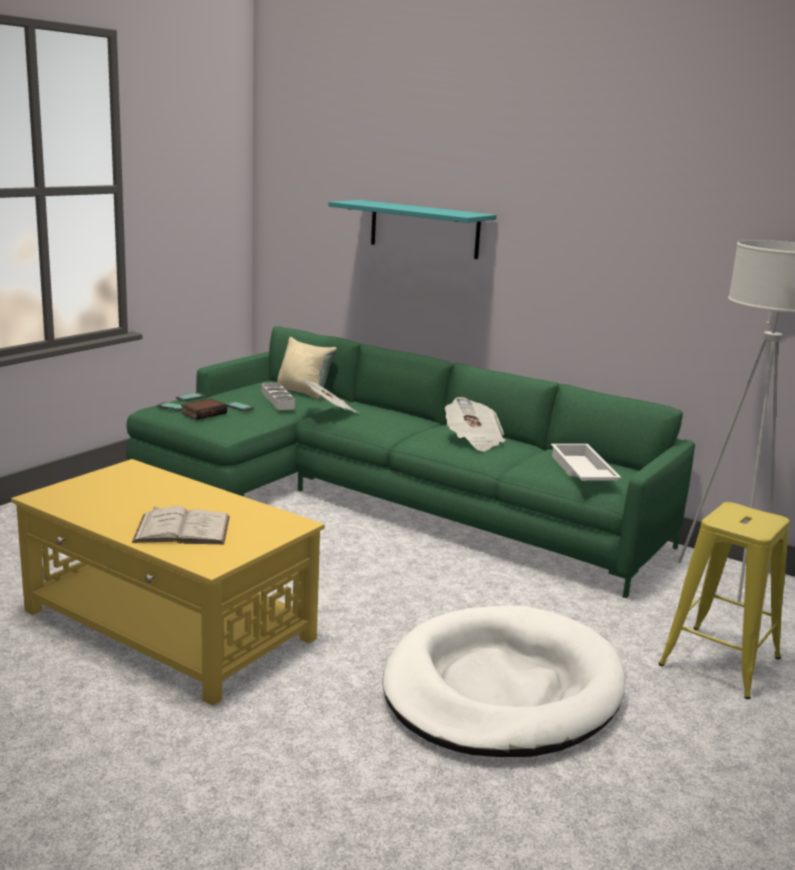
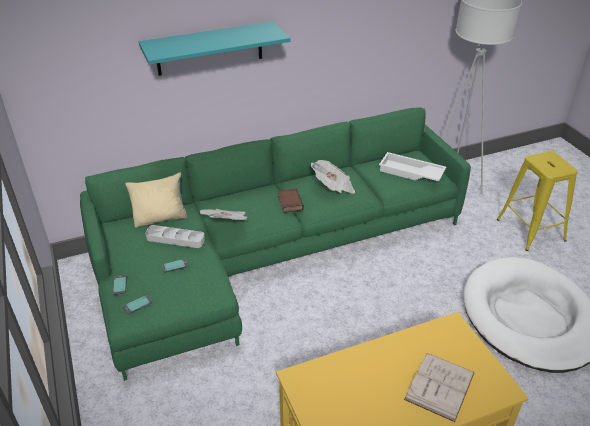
camera: 55 degrees left, 20 degrees up
(203, 413) = (171, 291): book -> book (289, 203)

